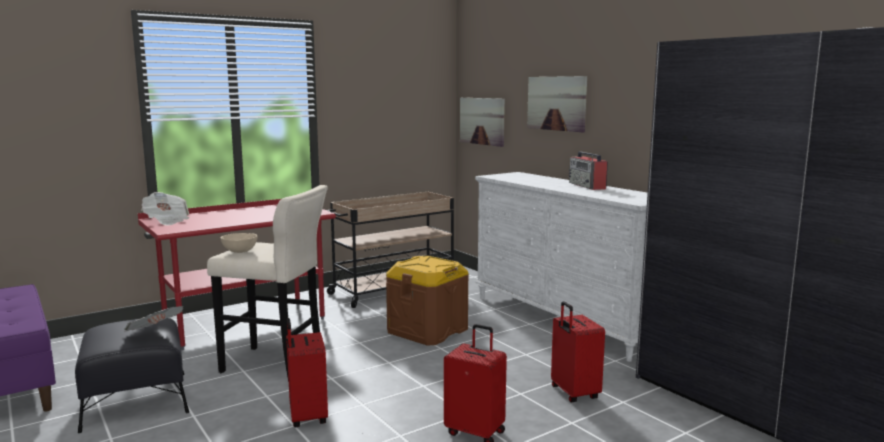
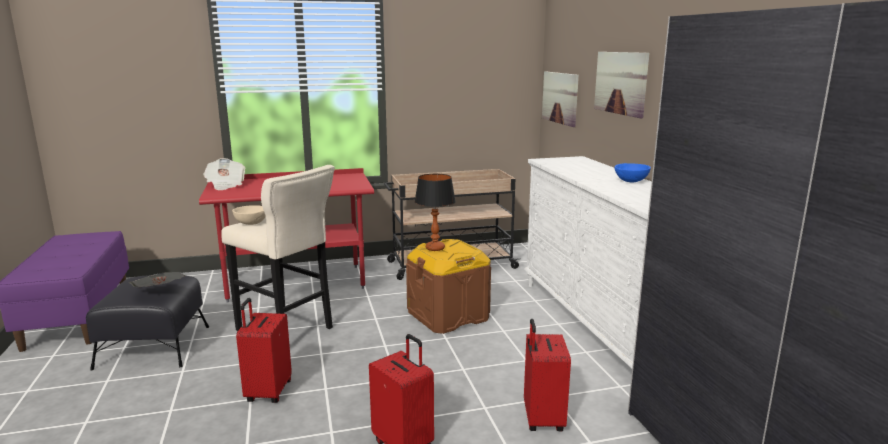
camera: 20 degrees right, 5 degrees up
(415, 264) = (435, 248): none -> table lamp
(587, 186) = (631, 181): radio -> blue bowl

